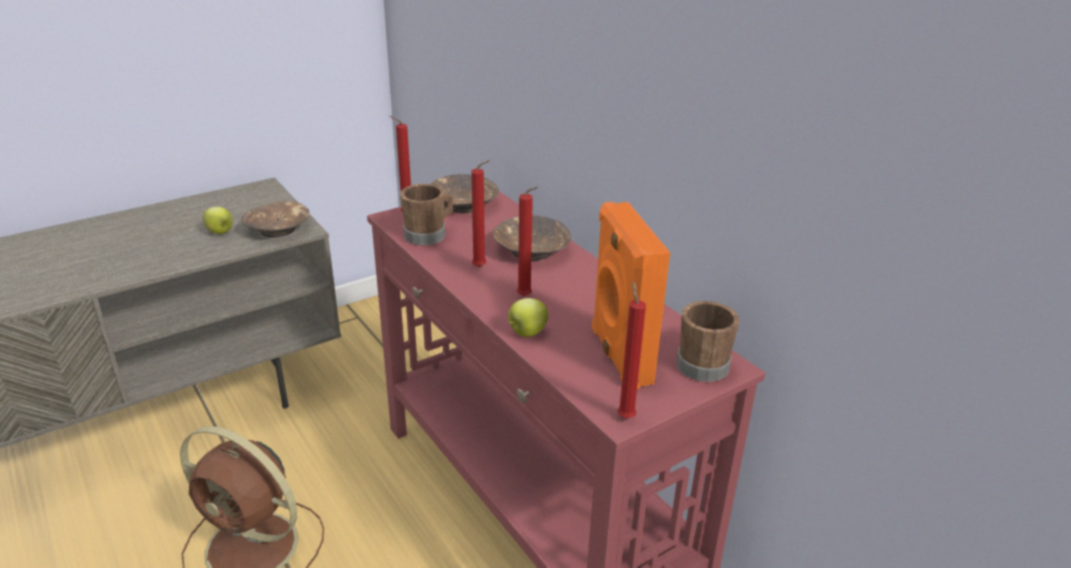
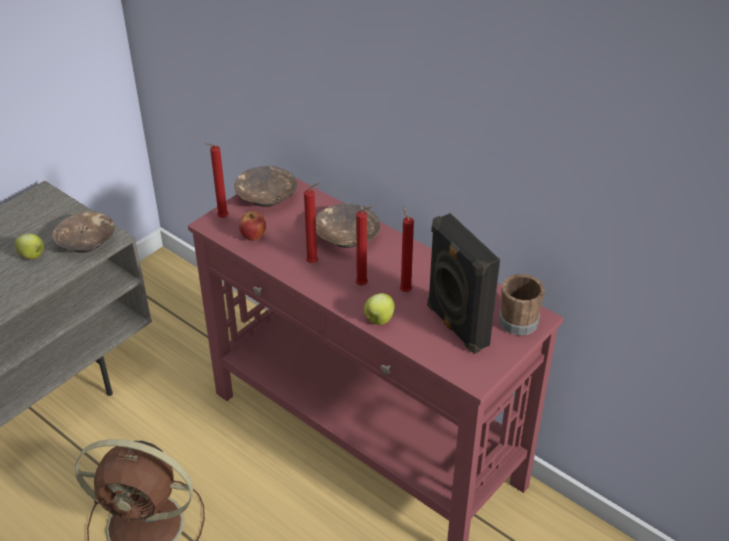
camera: 15 degrees left, 10 degrees up
(429, 234) = (253, 236): brown mug -> apple
(618, 356) = (455, 326): orange speaker -> black speaker
(625, 416) = (479, 376): red candle -> red candle (404, 290)

